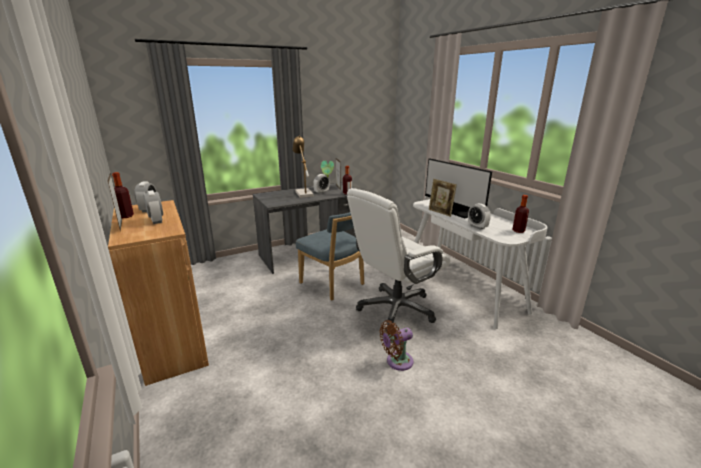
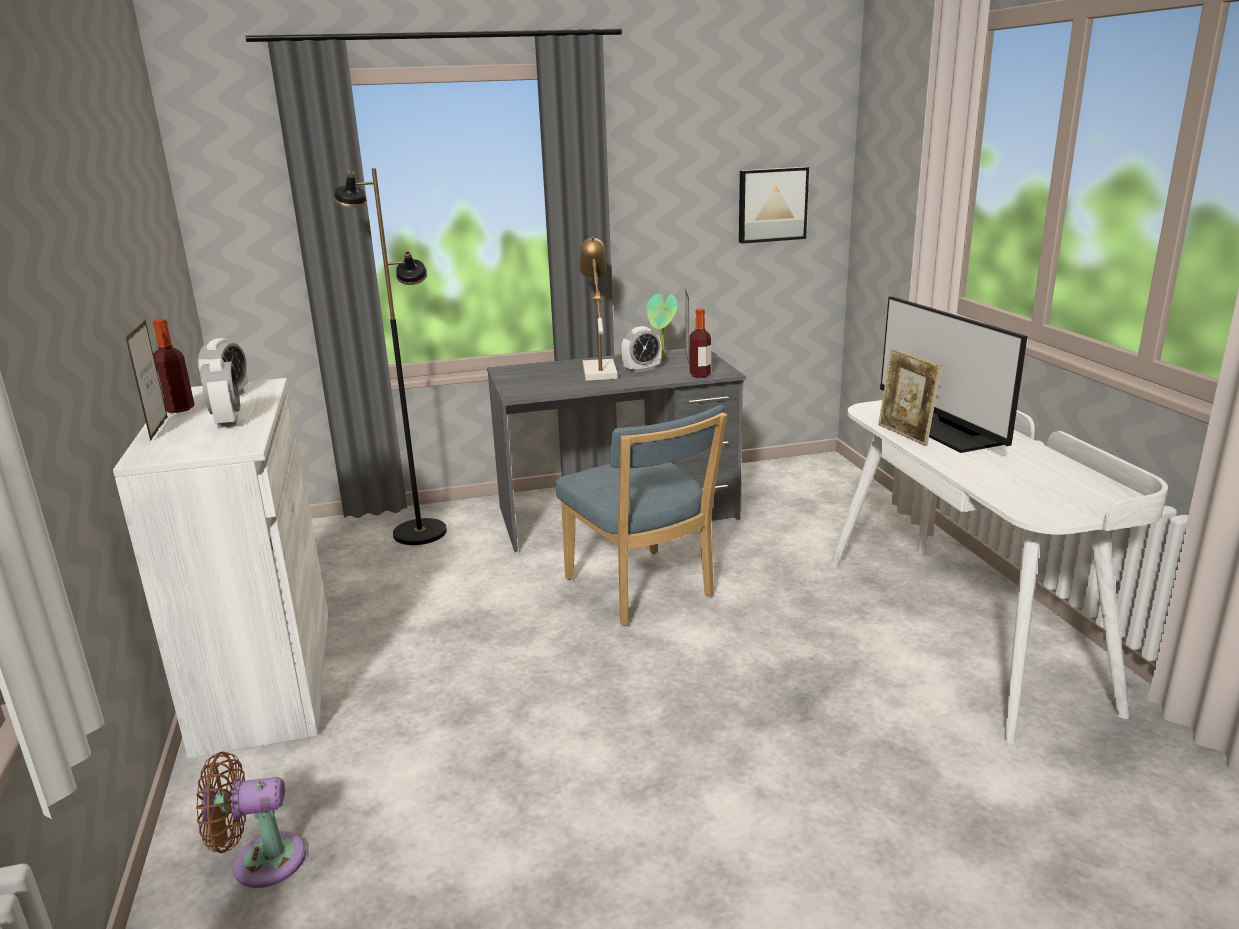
camera: 15 degrees right, 0 degrees up
(172, 342) = (266, 677): brown cabinet -> white cabinet
(225, 269) = (419, 532): none -> black floor lamp
(365, 123) = (771, 204): none -> picture
(396, 309) = (767, 664): white office chair -> none
(397, 362) = (721, 788): brown fan -> brown fan (261, 861)
(477, 227) = (981, 477): alarm clock -> none
(518, 231) = (1089, 495): bottle -> none

